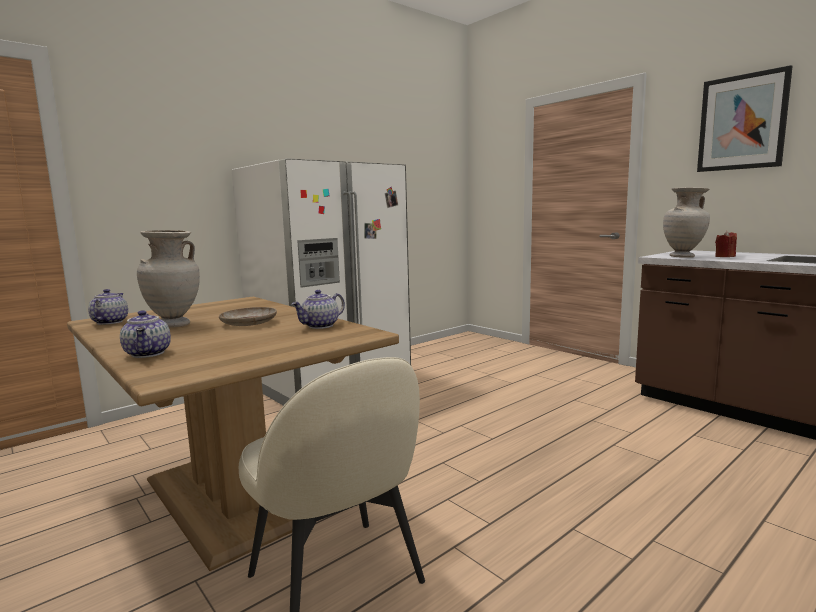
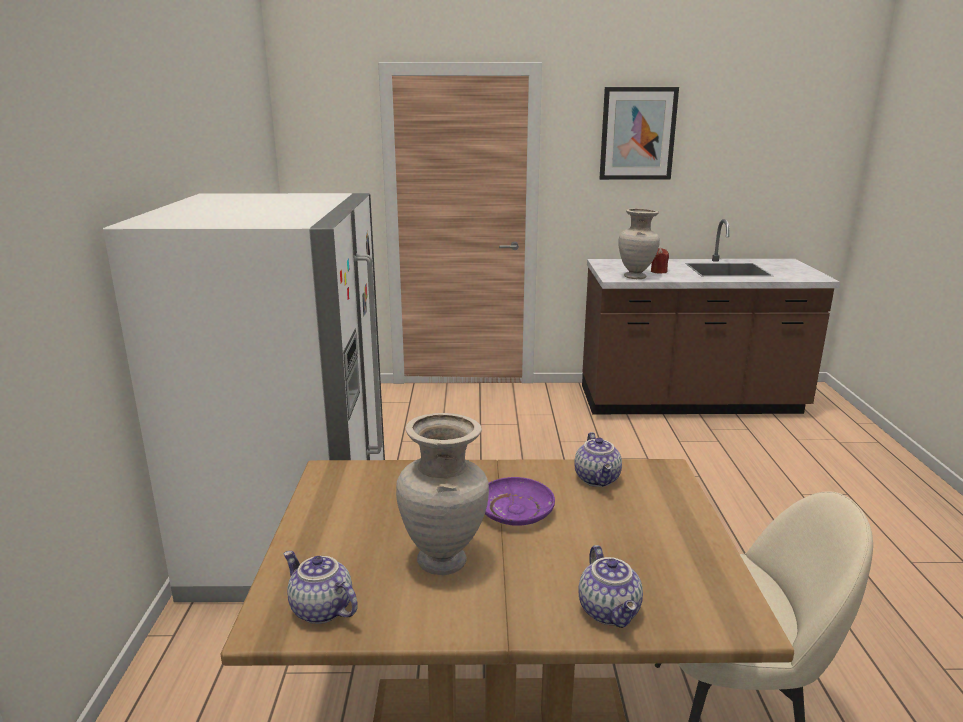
camera: 50 degrees left, 10 degrees up
(149, 353) = (610, 611): teapot -> teapot turned 60 degrees clockwise
(249, 323) = (516, 511): beige plate -> purple plate

